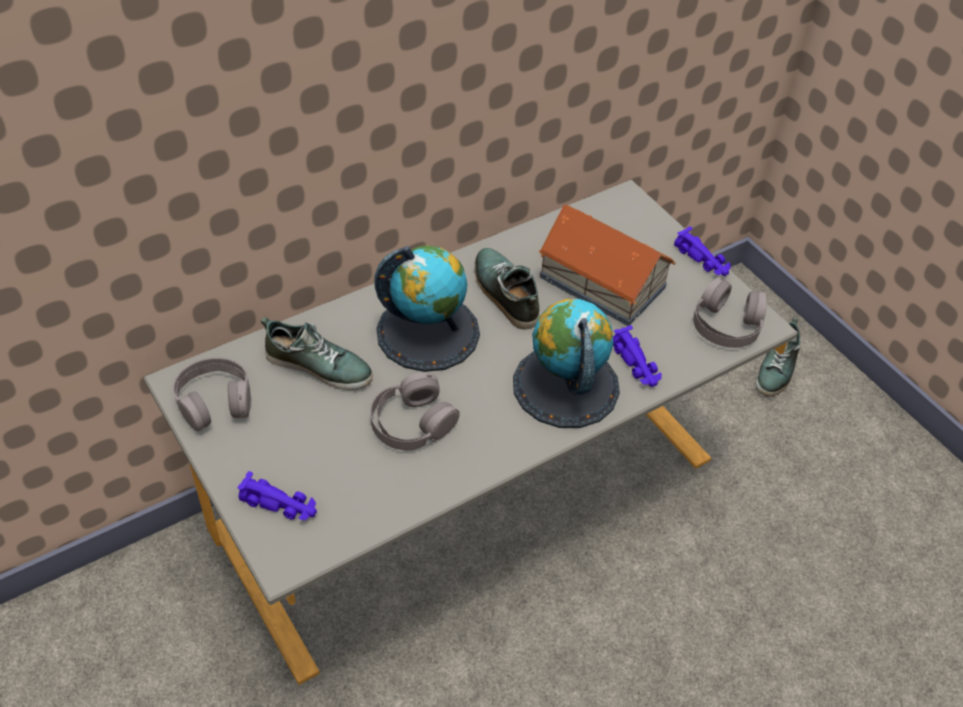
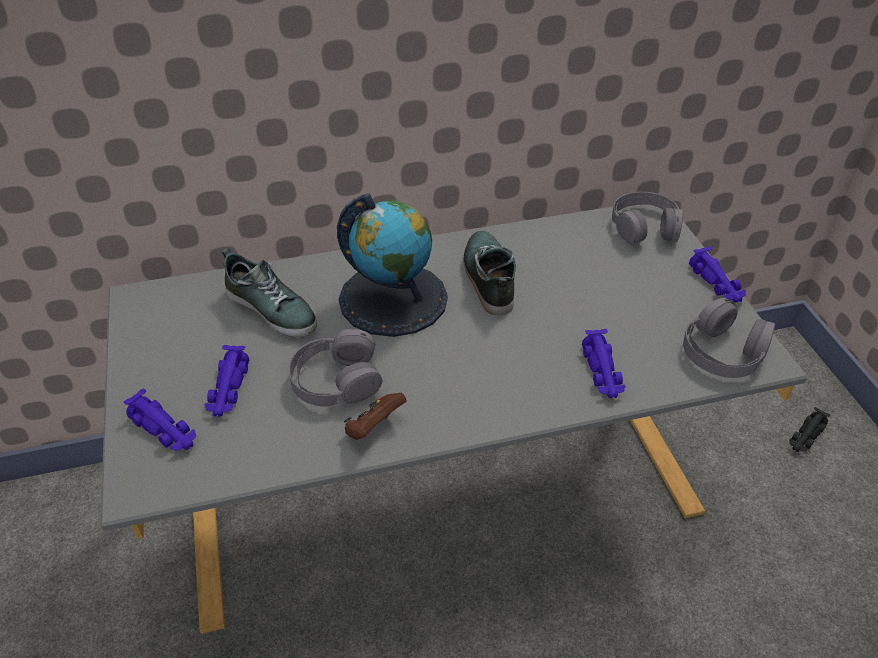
camera: 20 degrees right, 5 degrees down
(215, 401) = (158, 320): grey headphones -> grey headphones (645, 226)
(318, 453) = (228, 389): none -> purple toy car
(466, 459) = (374, 428): none -> brown game controller
(565, 386) = (514, 378): globe -> none
(601, 281) = (595, 284): toy house -> none
(777, 368) = (806, 436): shoe -> black toy car

